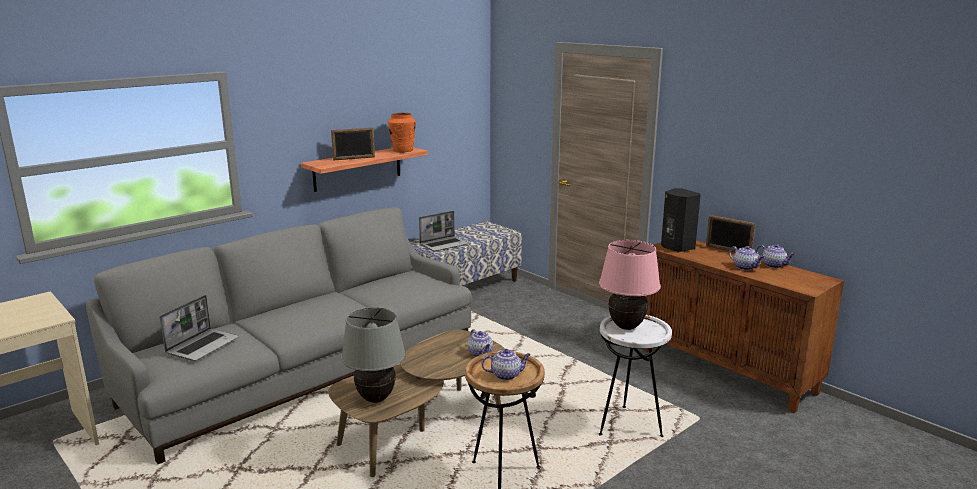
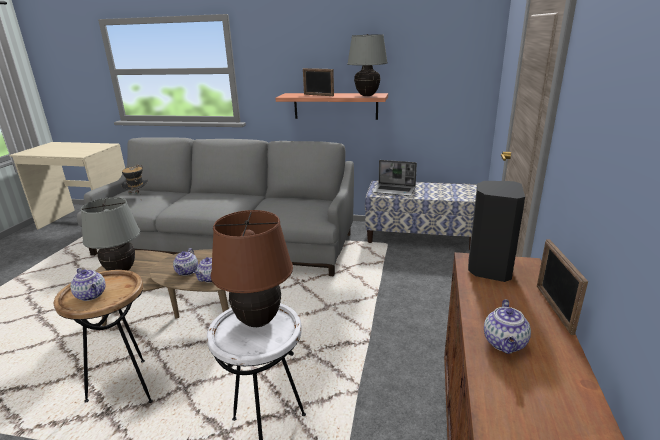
camera: 55 degrees right, 5 degrees up
(203, 346) = (138, 197): laptop -> hat
(403, 151) = (367, 95): orange vase -> grey table lamp
(626, 326) = (258, 321): pink table lamp -> brown table lamp
(774, 265) = (567, 372): teapot -> teapot (187, 272)

